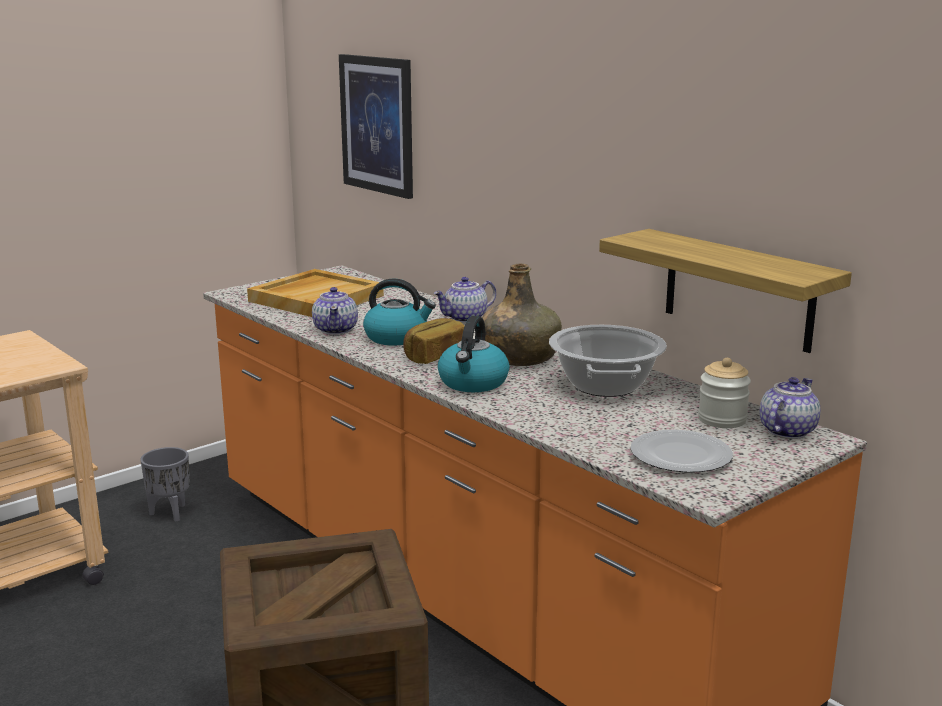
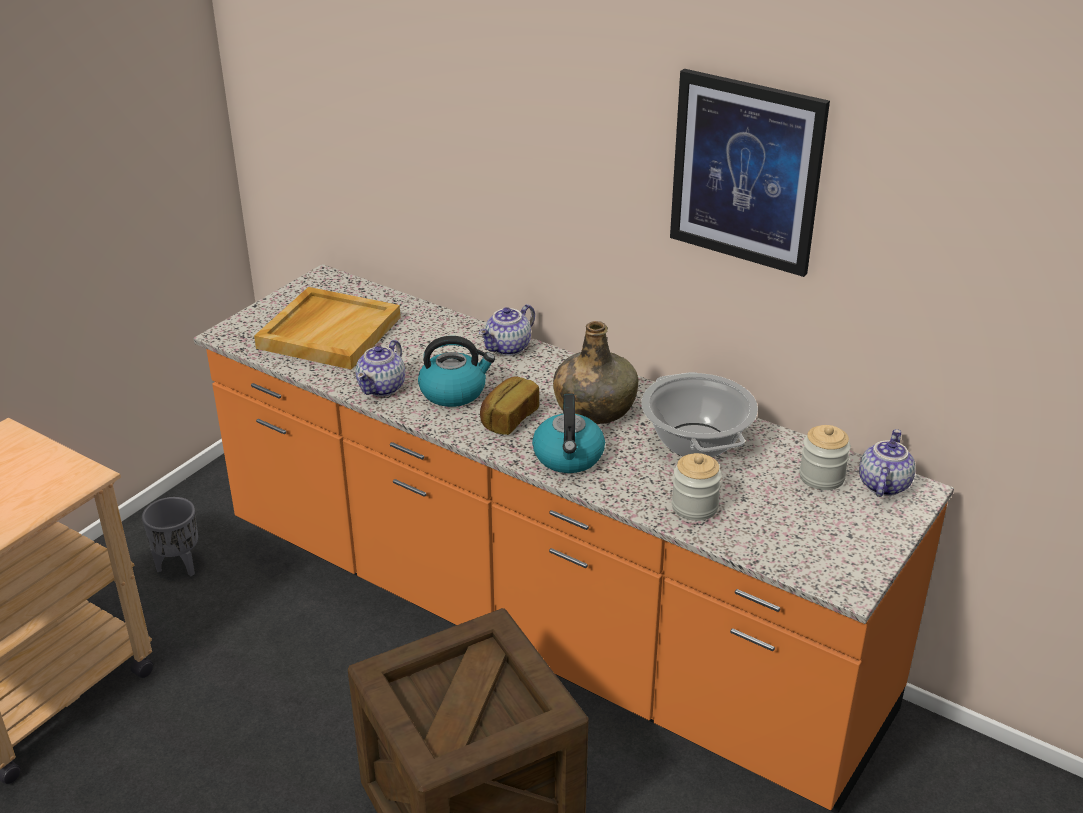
camera: 15 degrees left, 15 degrees up
(336, 329) = (382, 387): teapot -> teapot turned 45 degrees clockwise
(377, 124) = (364, 120): picture -> picture (746, 172)
(575, 424) = (694, 507): none -> jar
(679, 456) = (805, 537): plate -> none
(738, 290) = (823, 344): shelf -> none

